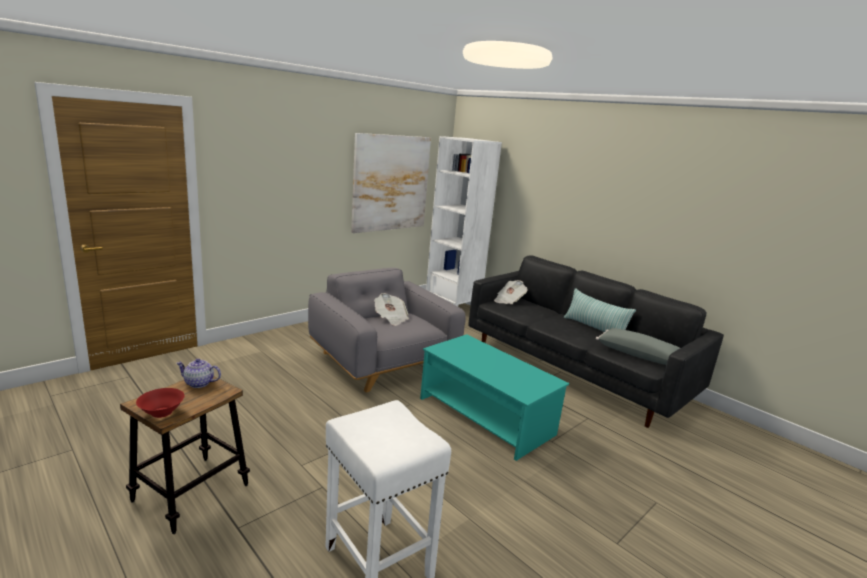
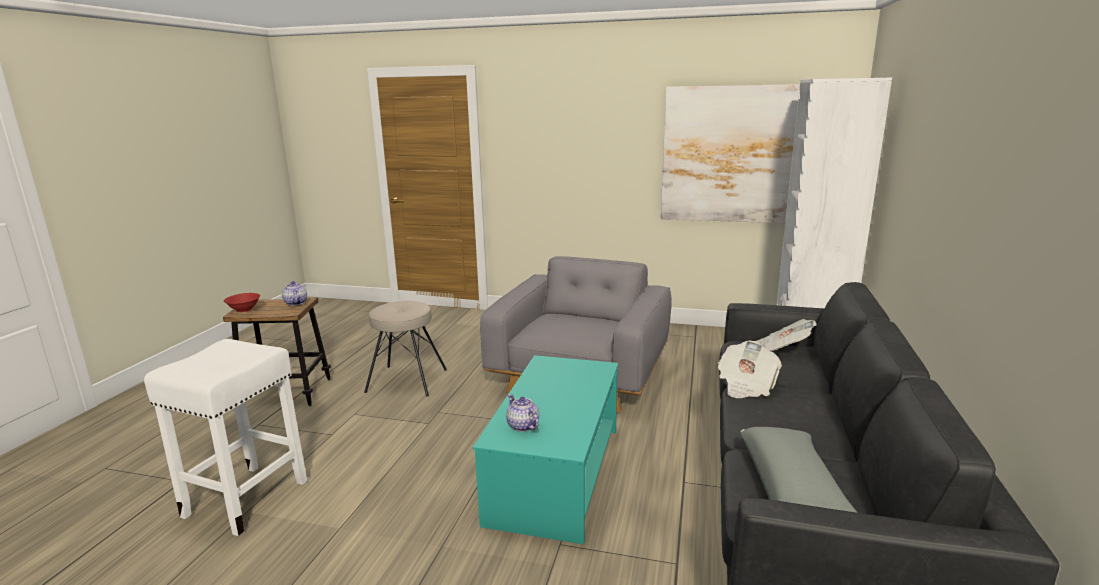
camera: 60 degrees right, 0 degrees up
(278, 422) = (407, 380): none -> beige stool
(391, 318) = (580, 320): newspaper -> newspaper (746, 385)
(516, 383) = (522, 426): none -> teapot
(594, 328) = (830, 432): pillow -> none

